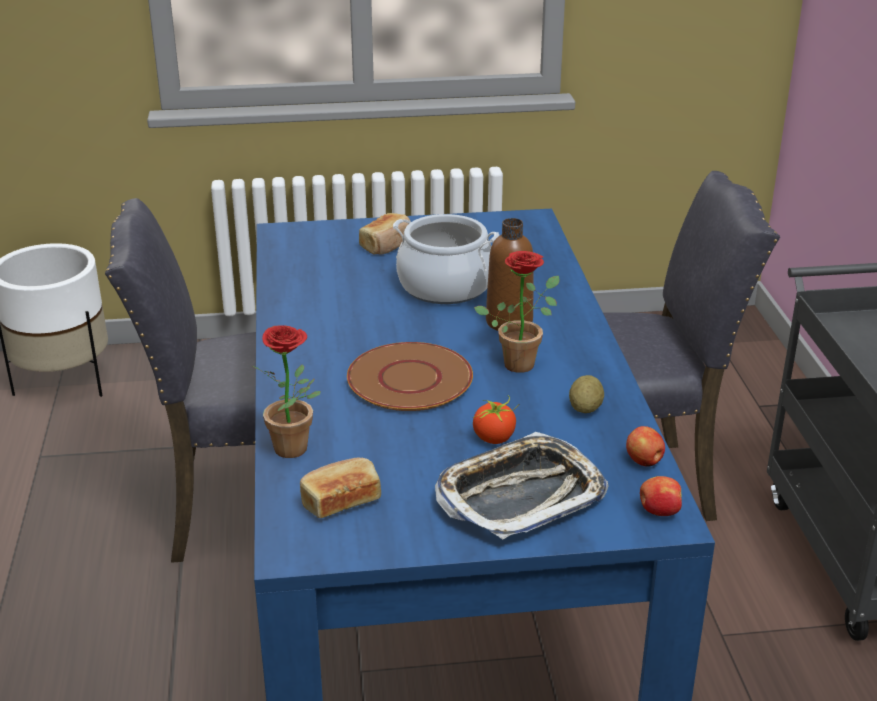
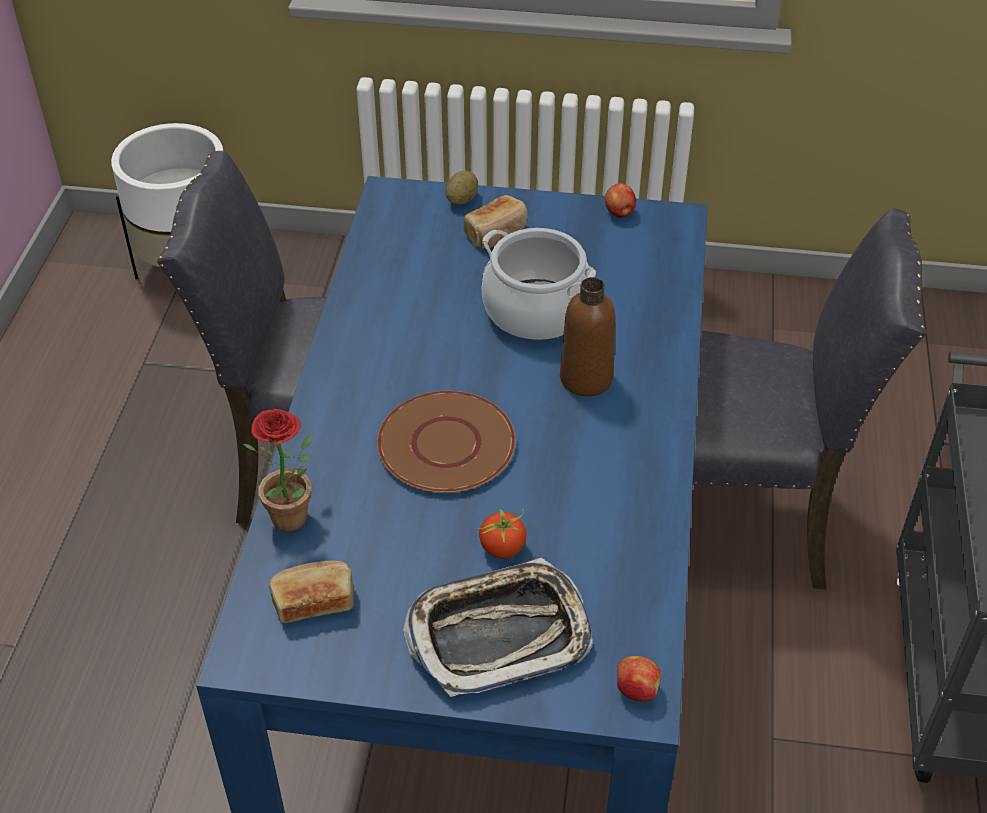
camera: 15 degrees right, 15 degrees up
(522, 361) = (576, 441): potted plant -> none
(585, 408) = (618, 525): potato -> potato (462, 199)
(644, 461) = (650, 616): apple -> apple (619, 213)

